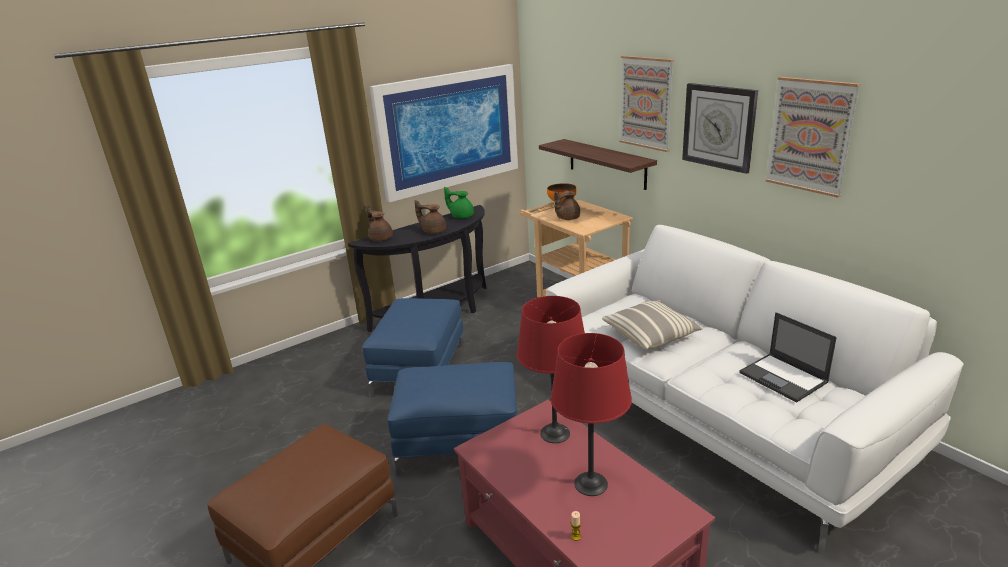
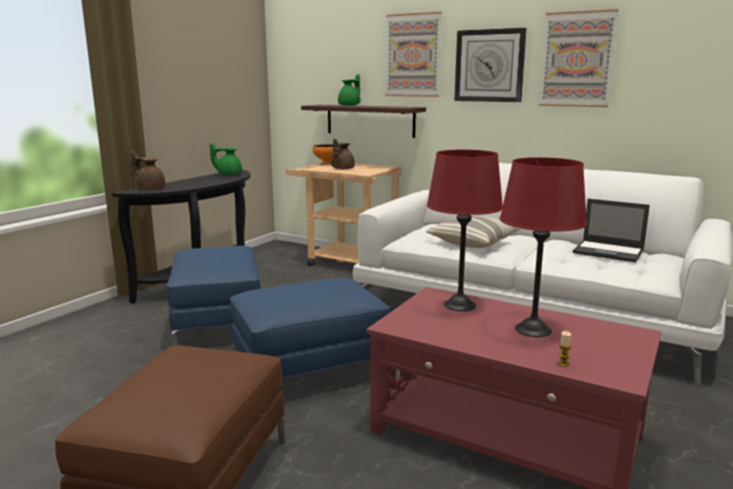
camera: 25 degrees left, 10 degrees down
(433, 231) = (208, 182): brown teapot -> none
(449, 130) = (207, 90): picture -> none
(585, 148) = (350, 105): none -> green teapot

